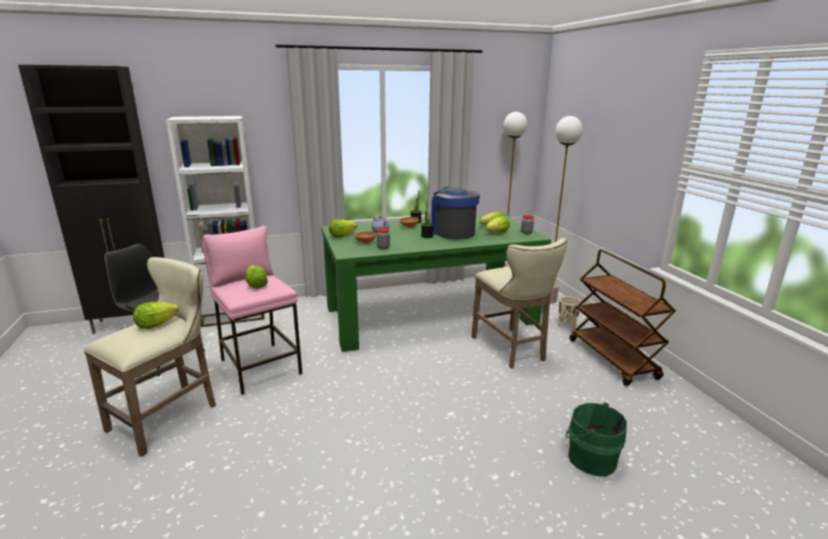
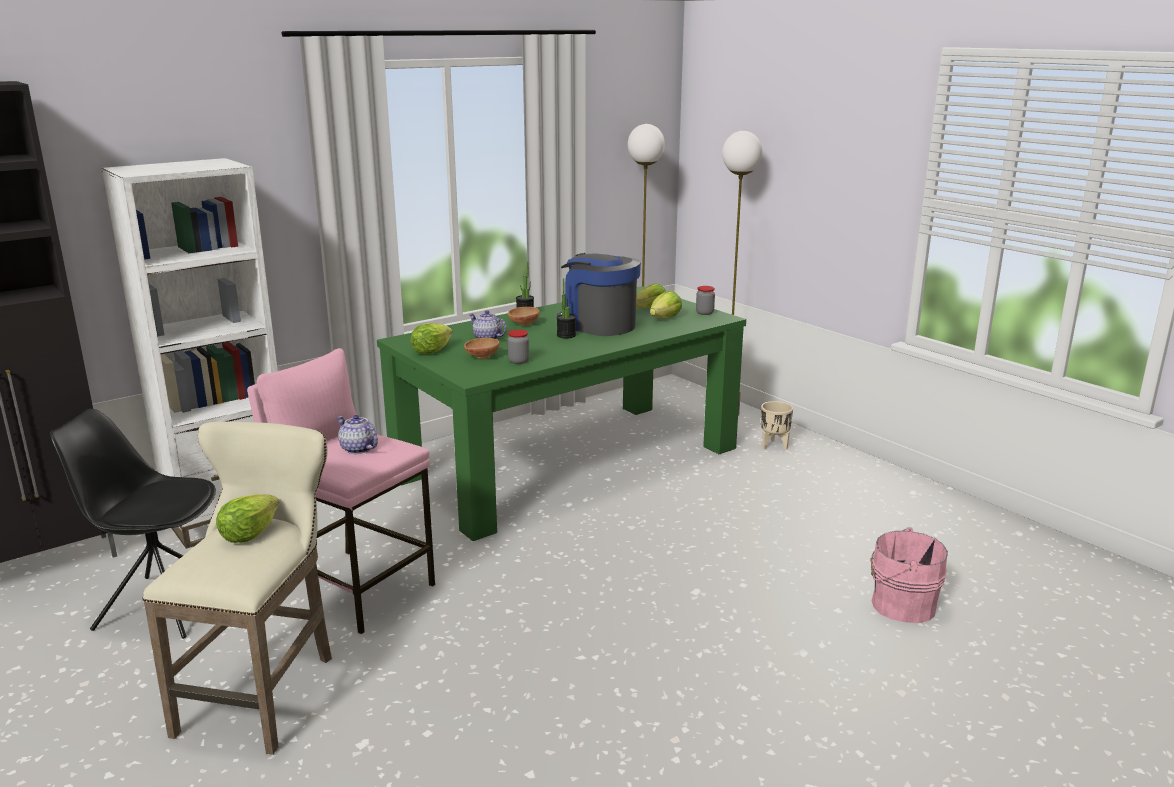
camera: 20 degrees left, 0 degrees up
(256, 285) = (358, 449): lettuce -> teapot
(511, 350) = (721, 492): beige stool -> none
(590, 457) = (900, 604): green bucket -> pink bucket
(613, 359) = (858, 480): brown cart -> none

